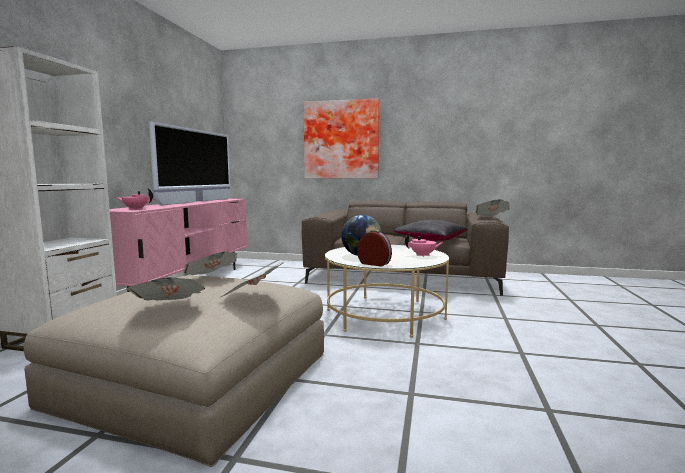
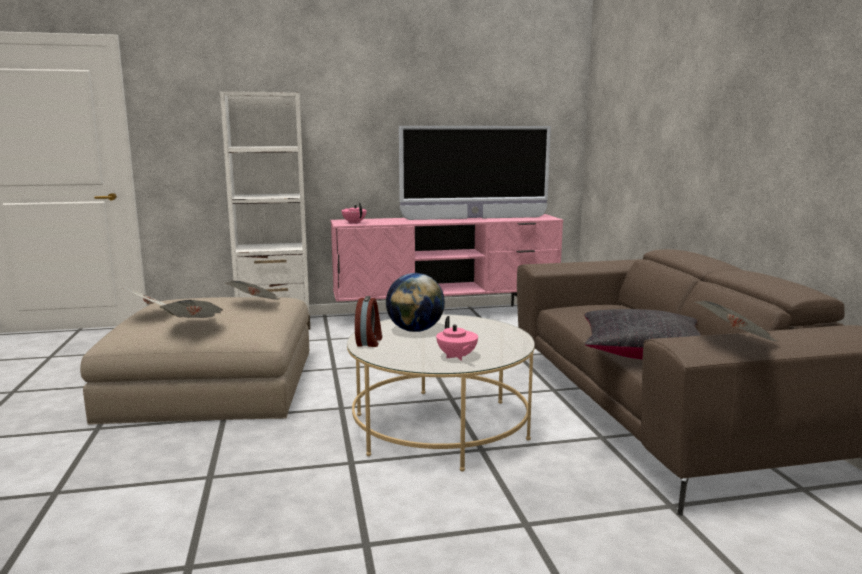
camera: 65 degrees right, 5 degrees up
(341, 140) = (688, 132): picture -> none

